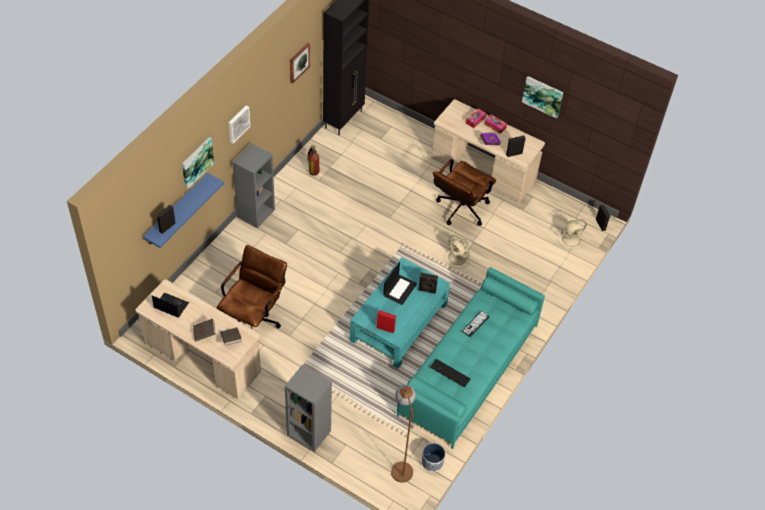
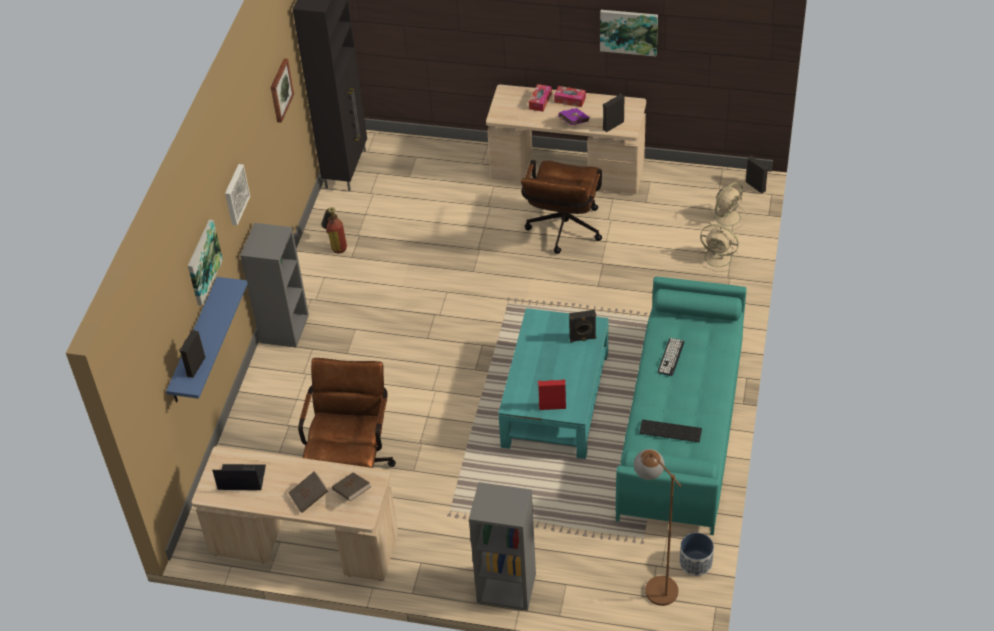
camera: 15 degrees left, 5 degrees down
(399, 289) = (545, 349): laptop -> none
(458, 258) = (592, 291): beige fan -> beige fan (719, 258)

